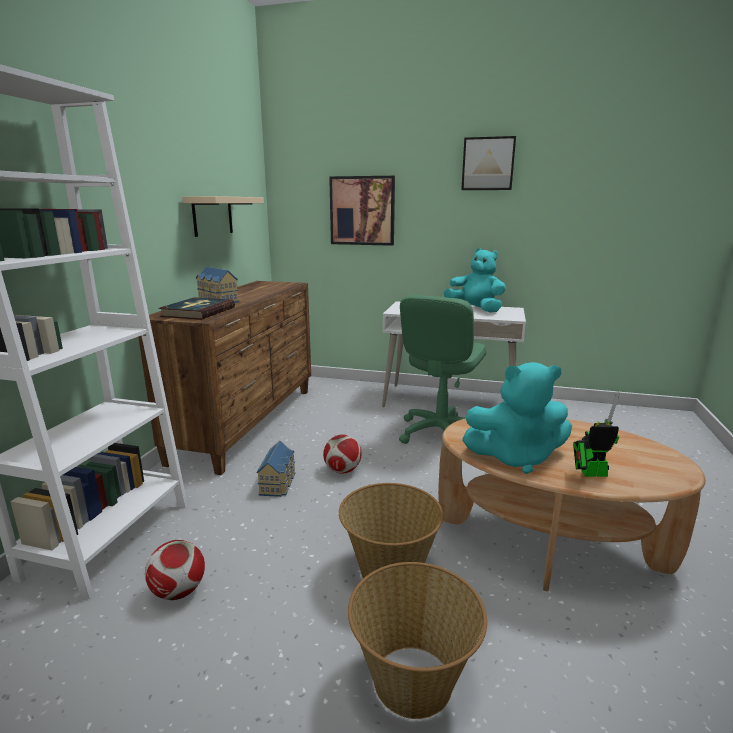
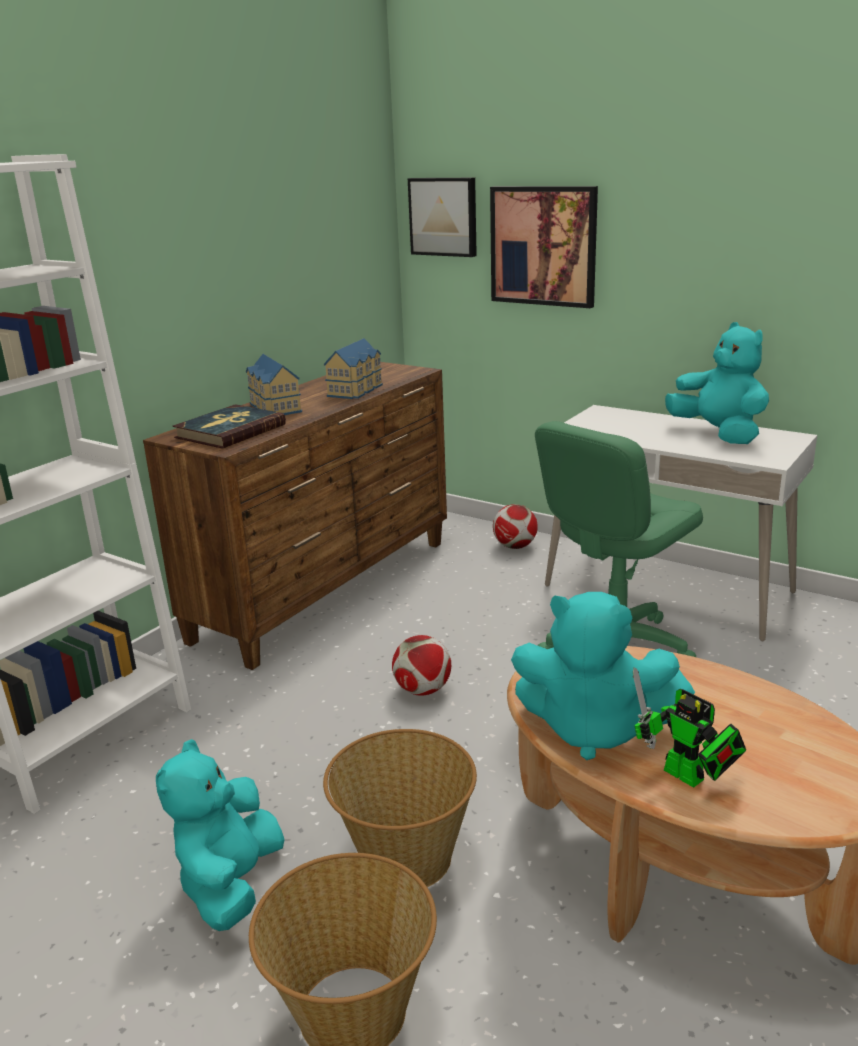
camera: 20 degrees right, 5 degrees up
(178, 591) = (131, 826): football -> football (515, 546)
(212, 216) = (284, 269): beige shelf -> none
(277, 614) = (231, 884): none -> turquoise plush toy
(279, 483) = (323, 695): toy house -> toy house (357, 390)
(488, 164) = (761, 166): picture -> picture (444, 216)
(590, 473) = (689, 778): toy robot -> toy robot turned 150 degrees counterclockwise

